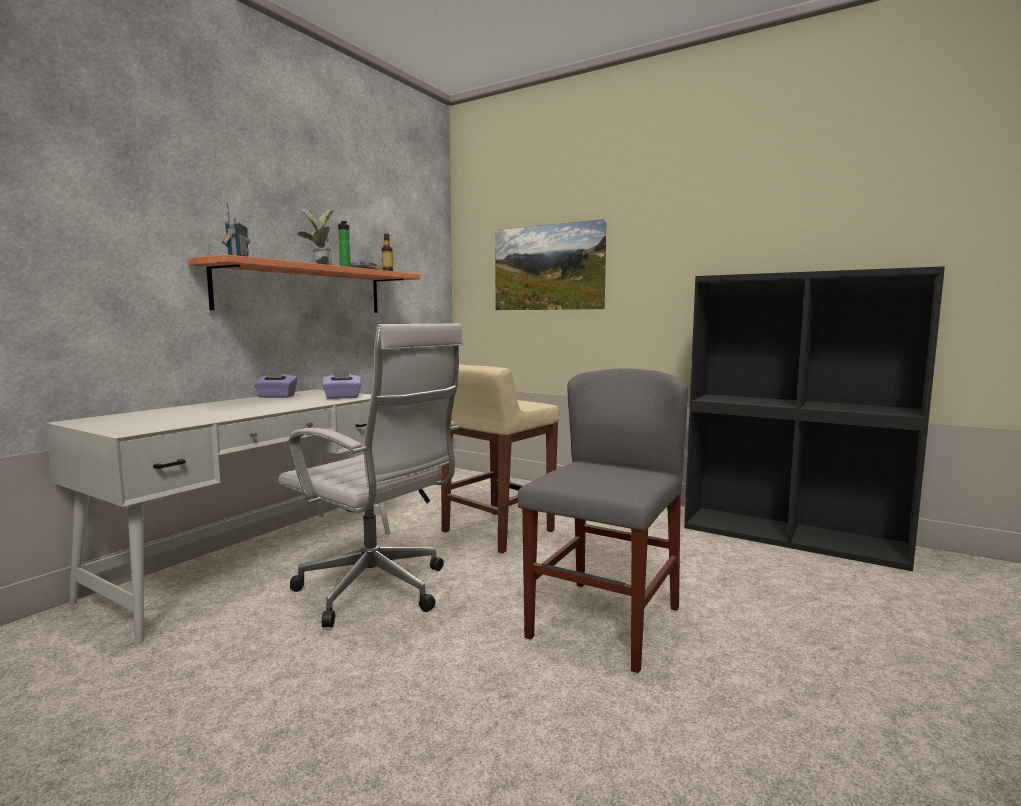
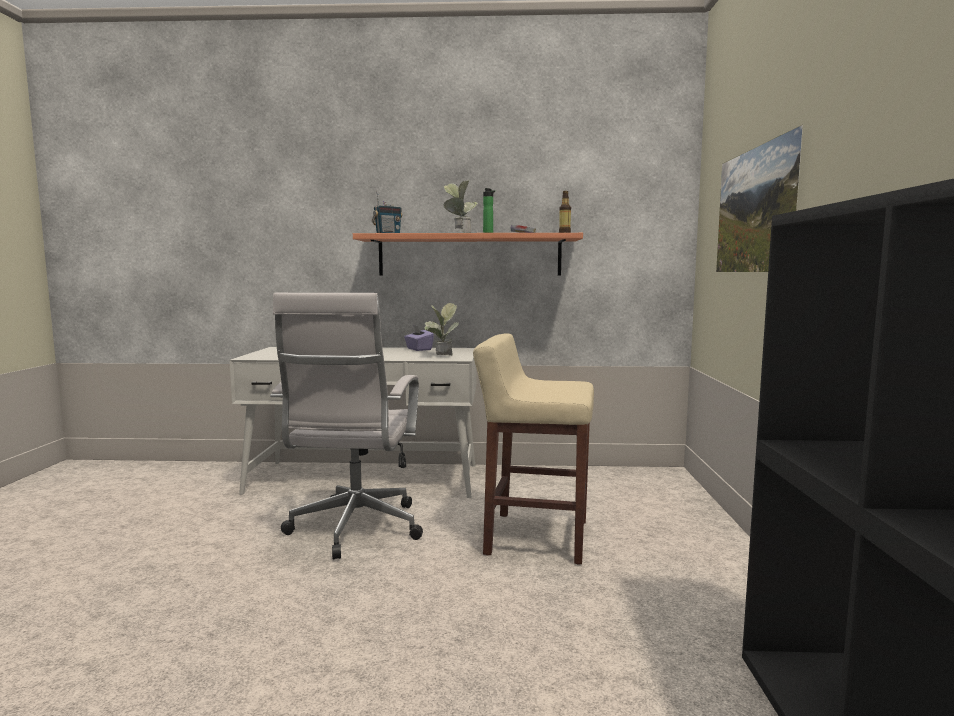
camera: 60 degrees right, 0 degrees up
(342, 397) = (441, 356): purple tissue box -> potted plant
(604, 622) = (372, 654): grey chair -> none

